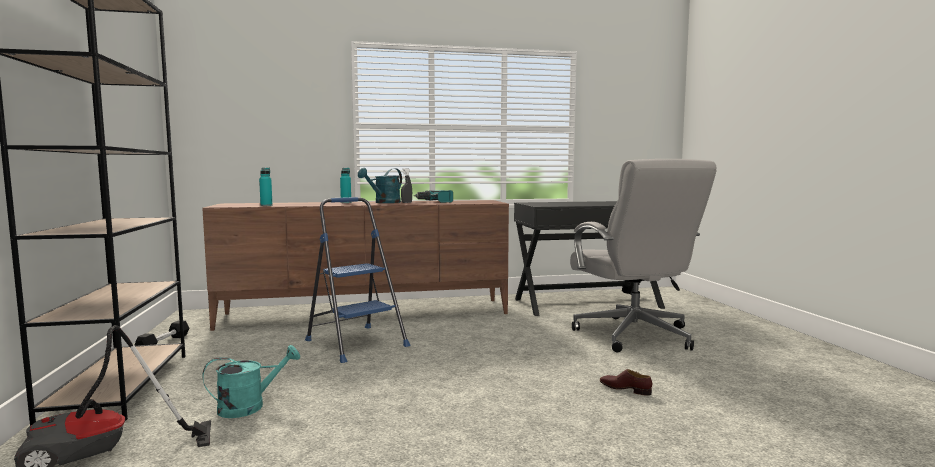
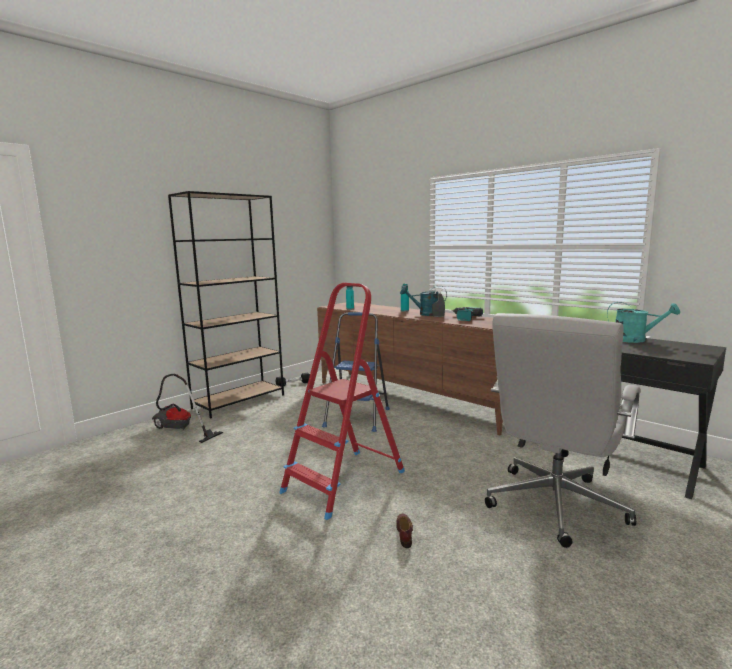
camera: 55 degrees right, 5 degrees up
(250, 406) = (245, 432): turquoise watering can -> turquoise watering can (635, 340)
(497, 387) = (343, 482): none -> red step ladder

